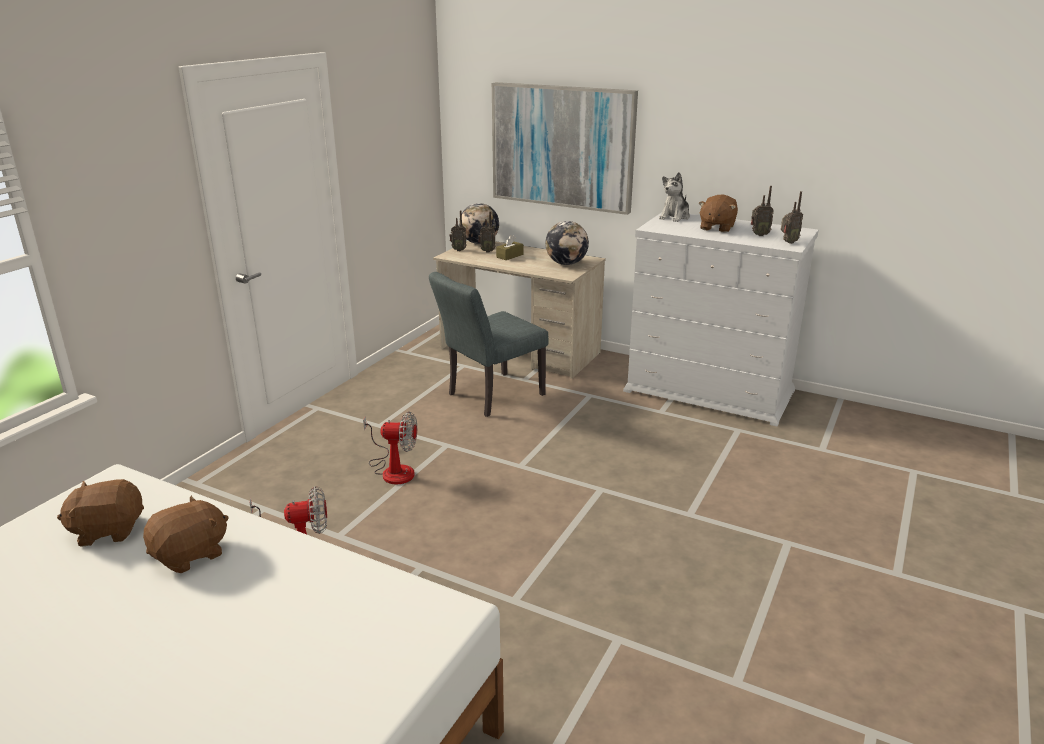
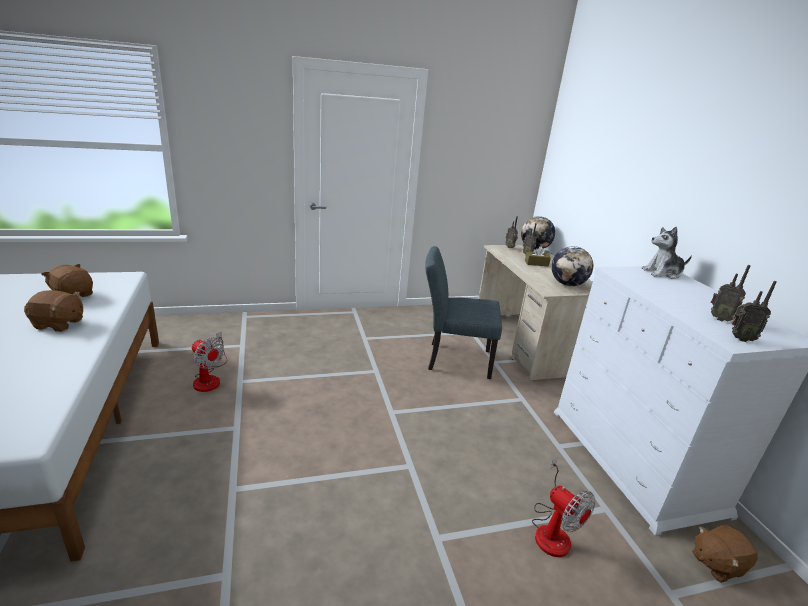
camera: 45 degrees right, 0 degrees up
(393, 469) = (325, 366): fan -> fan (552, 530)
(562, 146) = (611, 183): picture -> none
(716, 228) = (685, 295): brown plush toy -> brown plush toy (716, 563)

